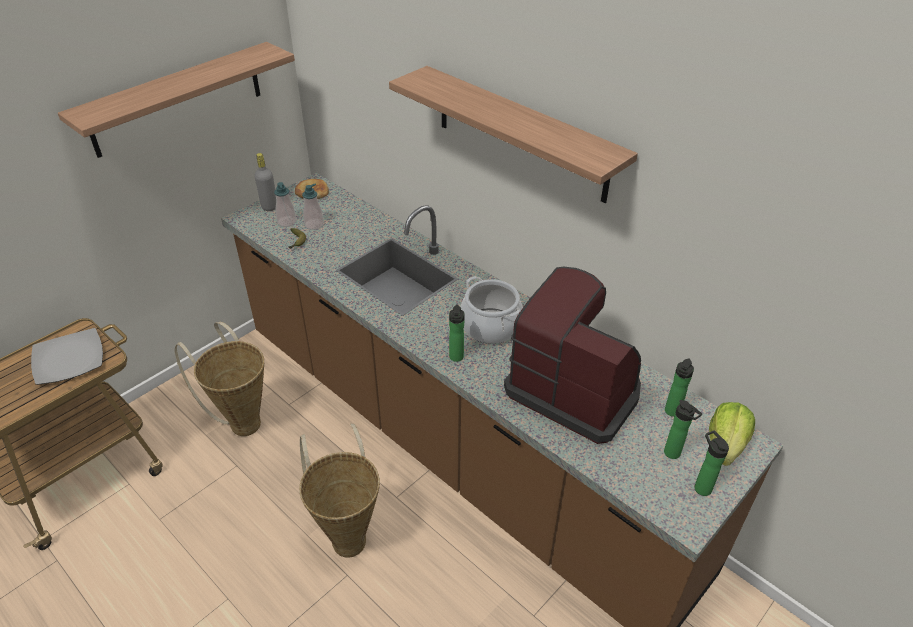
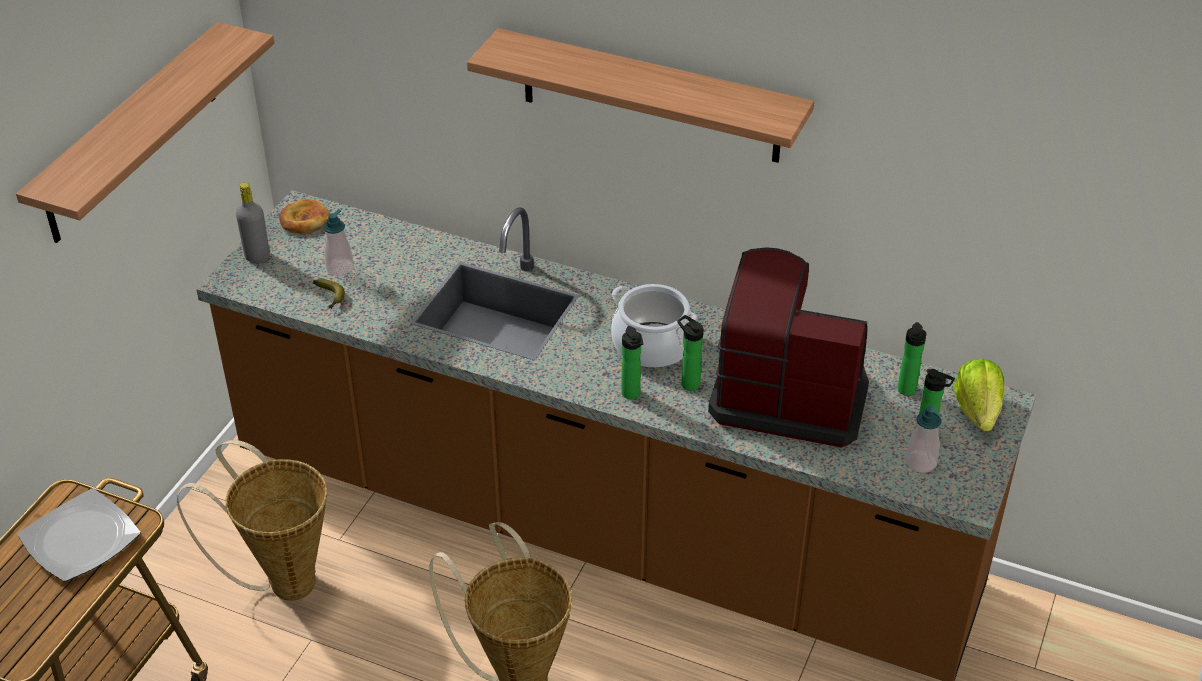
camera: 20 degrees left, 0 degrees up
(287, 222) = (298, 273): soap dispenser -> soap dispenser (920, 462)
(701, 486) = (968, 461): bottle -> bottle (688, 383)

